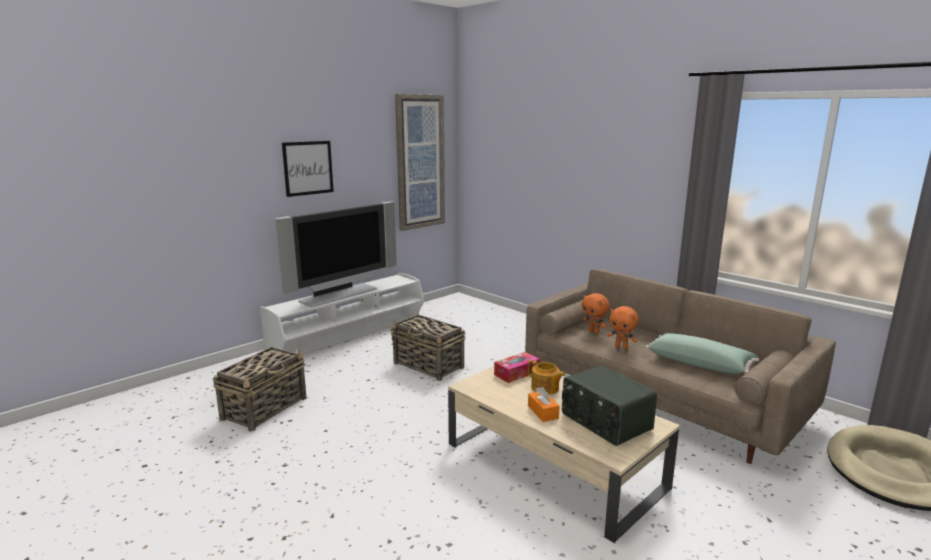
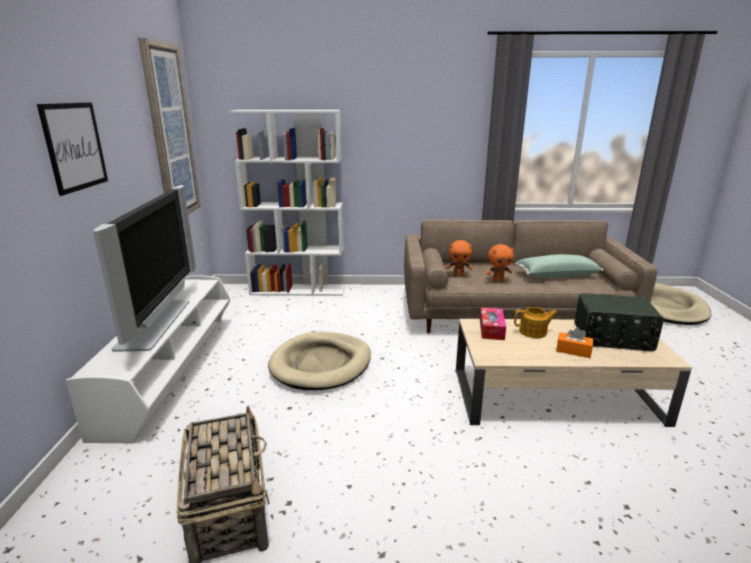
camera: 45 degrees left, 5 degrees up
(429, 365) = (321, 364): basket -> beige dog bed
(505, 314) = (298, 290): none -> white bookcase

